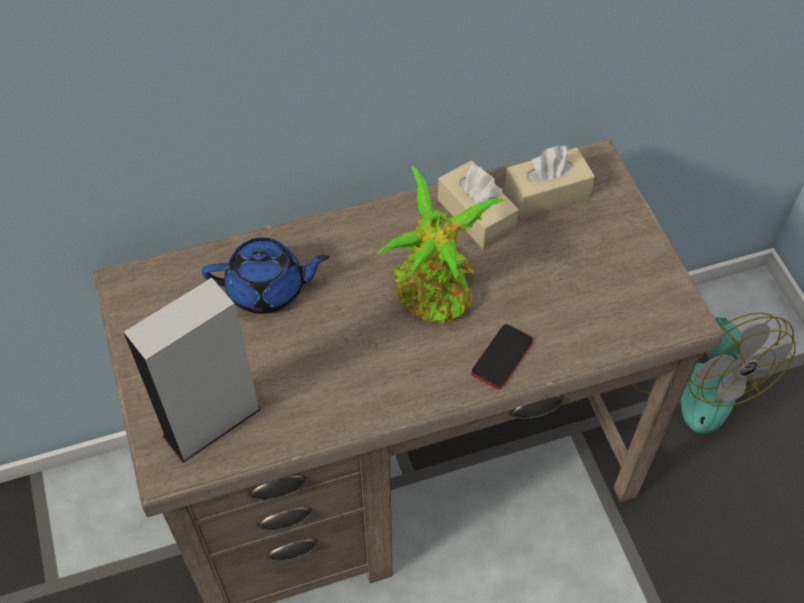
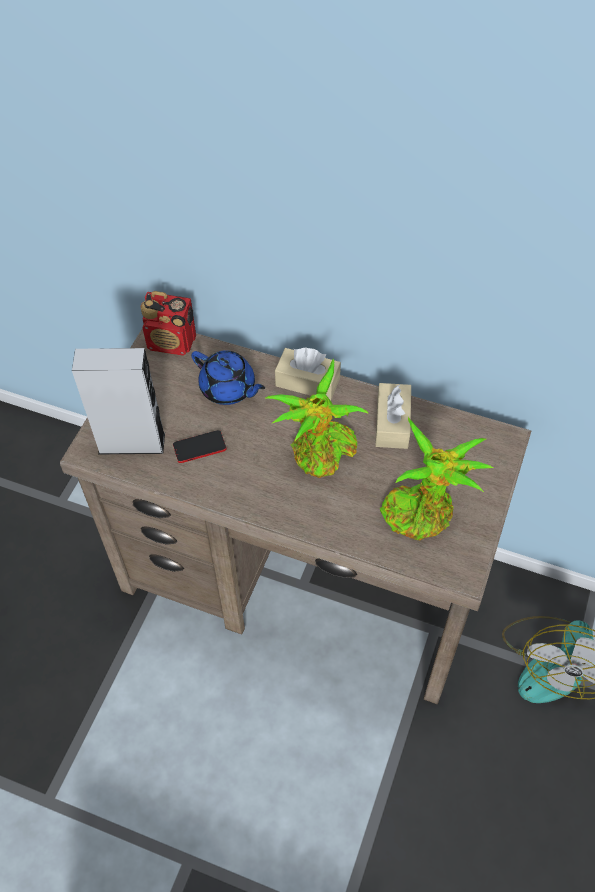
camera: 40 degrees right, 0 degrees up
(151, 279) = (172, 343): none -> radio
(501, 357) = (323, 518): phone -> phone (199, 447)
(547, 193) = (451, 438): beige tissue box -> beige tissue box (307, 382)
(590, 283) = (423, 512): none -> potted plant

